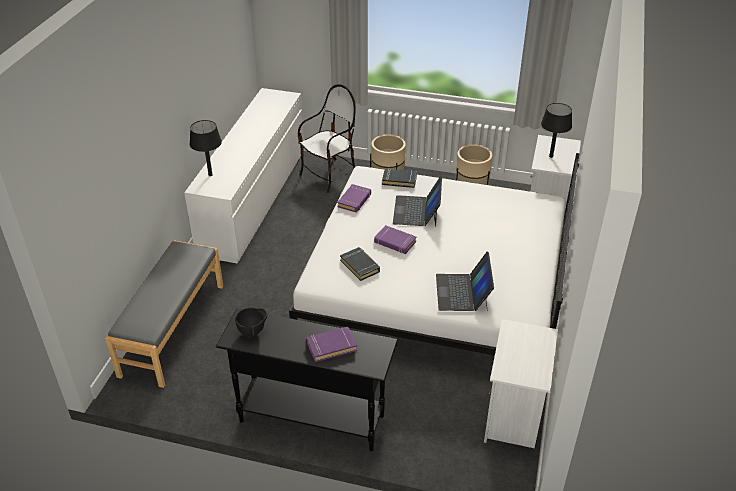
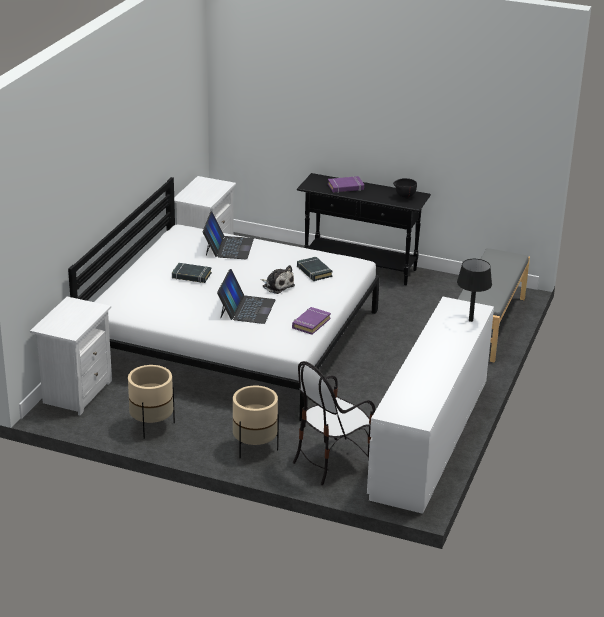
camera: 175 degrees left, 10 degrees down
(395, 242) = (277, 286): purple book -> plush toy
(399, 180) = (256, 339): black book -> black book (191, 276)
(551, 156) = (79, 315): black table lamp -> none

